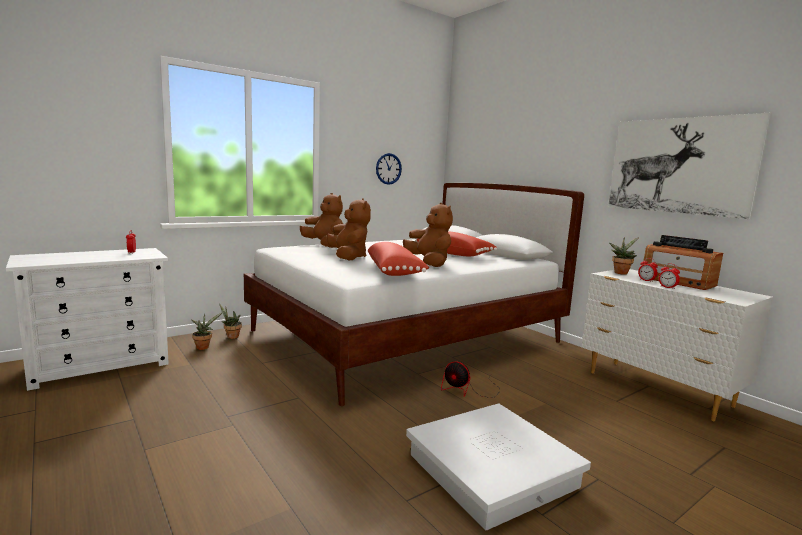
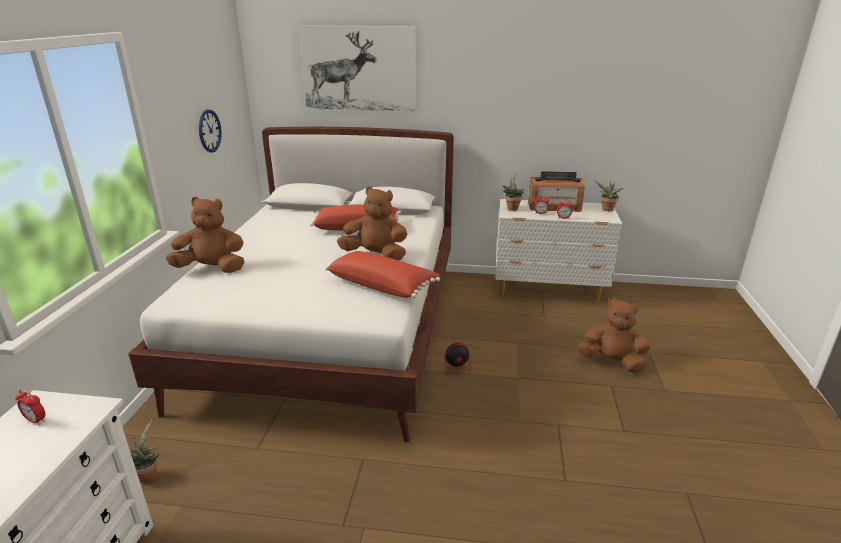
camera: 45 degrees left, 15 degrees up
(231, 337) = (152, 440): potted plant -> potted plant (606, 210)
(348, 257) = (290, 280): brown plush toy -> brown plush toy (611, 362)
(492, 470) = (567, 420): white storage box -> none
(680, 166) = (540, 107): picture -> picture (359, 68)

